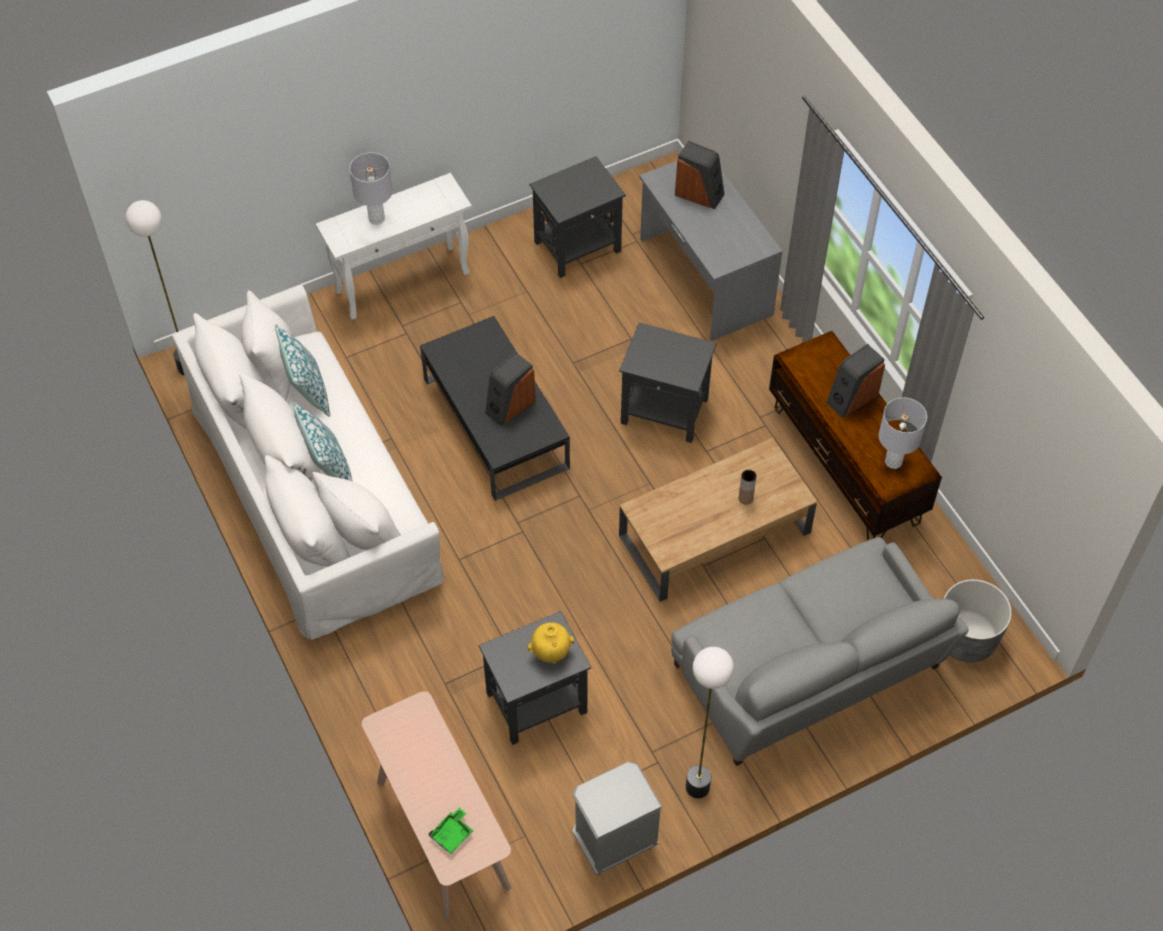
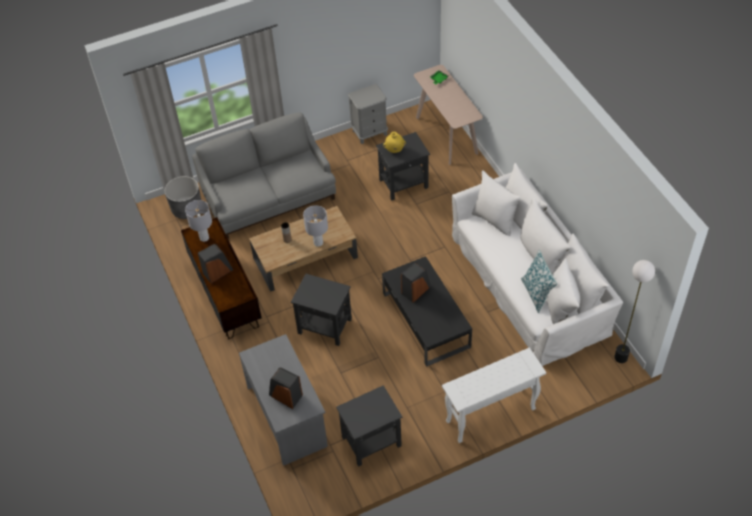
camera: 175 degrees left, 5 degrees down
(328, 467) = (518, 251): pillow -> none
(377, 218) = (505, 375): grey table lamp -> grey table lamp (318, 243)
(697, 787) = (330, 151): floor lamp -> none

